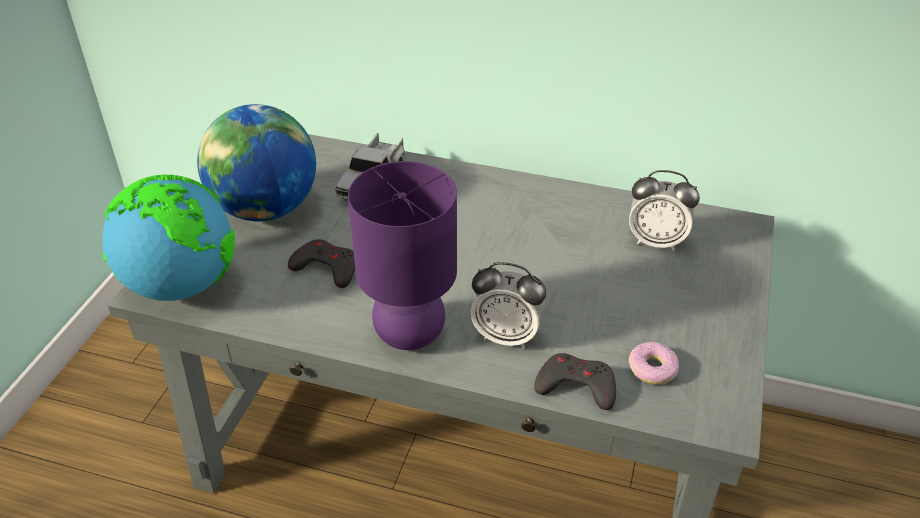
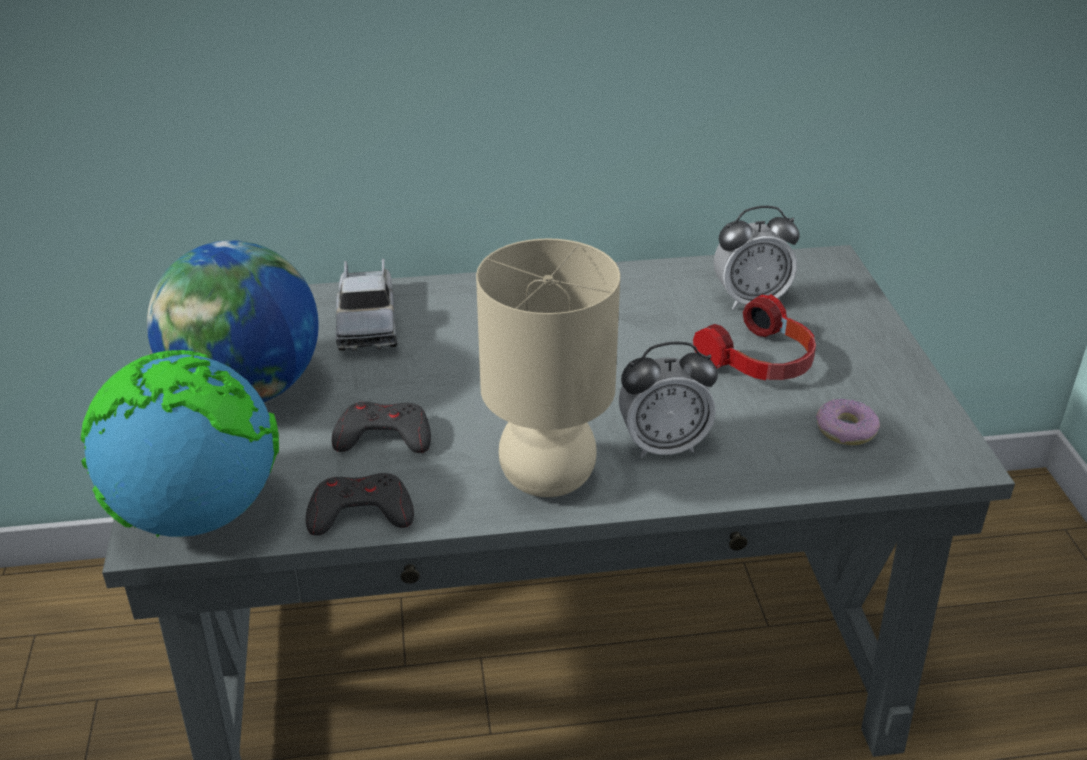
camera: 25 degrees left, 5 degrees down
(411, 333) = (549, 477): purple table lamp -> beige table lamp
(576, 386) = (780, 473): grey game controller -> grey game controller (360, 512)
(627, 293) = (760, 361): none -> headphones

